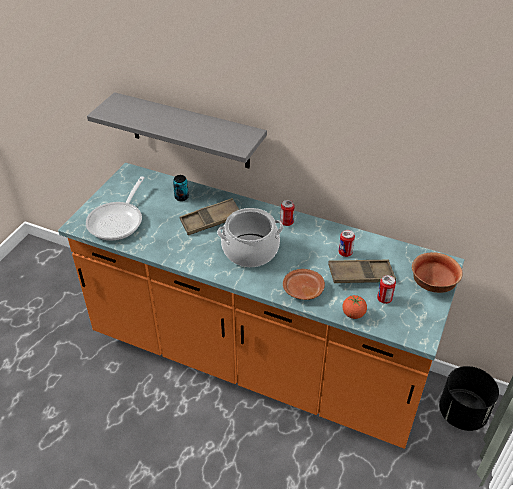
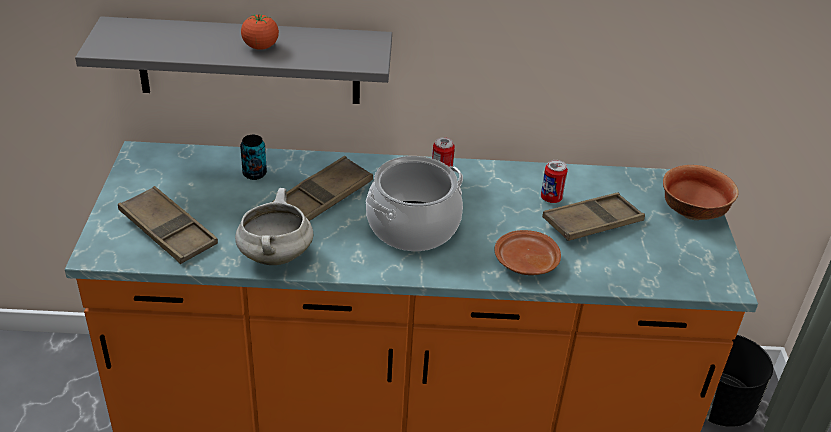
camera: 25 degrees left, 5 degrees down
(118, 221) = (168, 231): frying pan -> brown tray
(164, 249) = (275, 255): none -> white cooking pot
(353, 314) = (617, 277): tomato -> tomato (260, 47)
(384, 299) = (644, 246): can -> none

